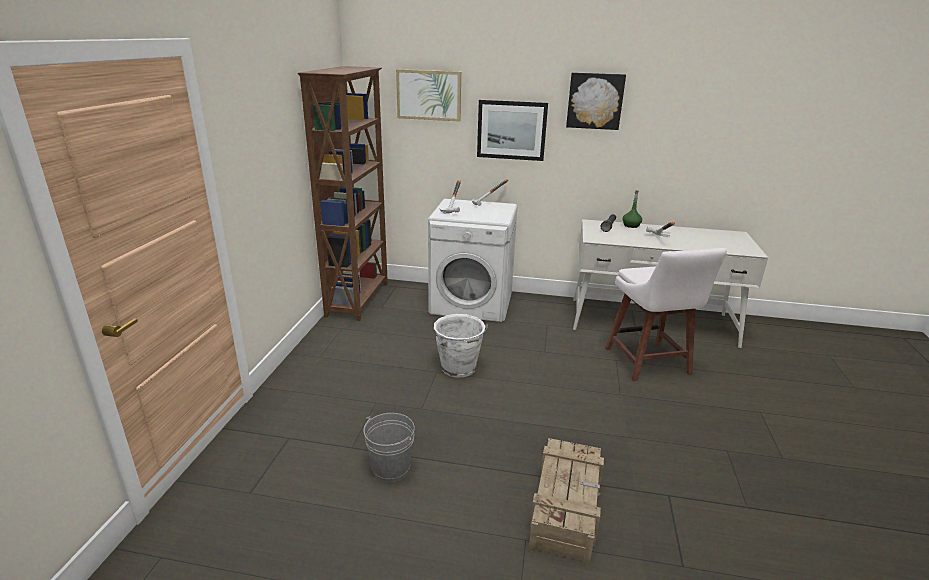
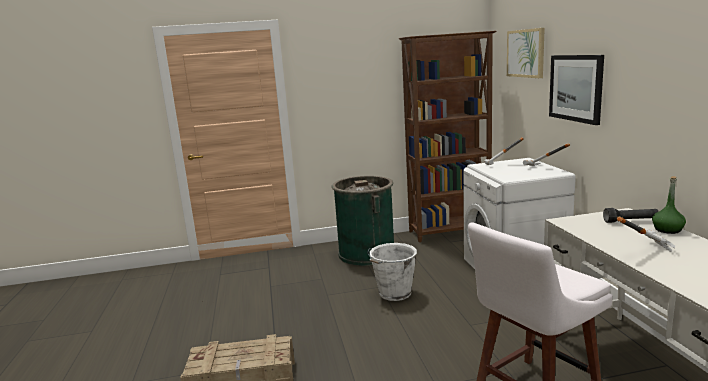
camera: 70 degrees right, 10 degrees down
(346, 357) = (366, 253): none -> green trash can
(391, 468) = (256, 303): grey bucket -> none
(595, 101) = (646, 49): picture -> none

